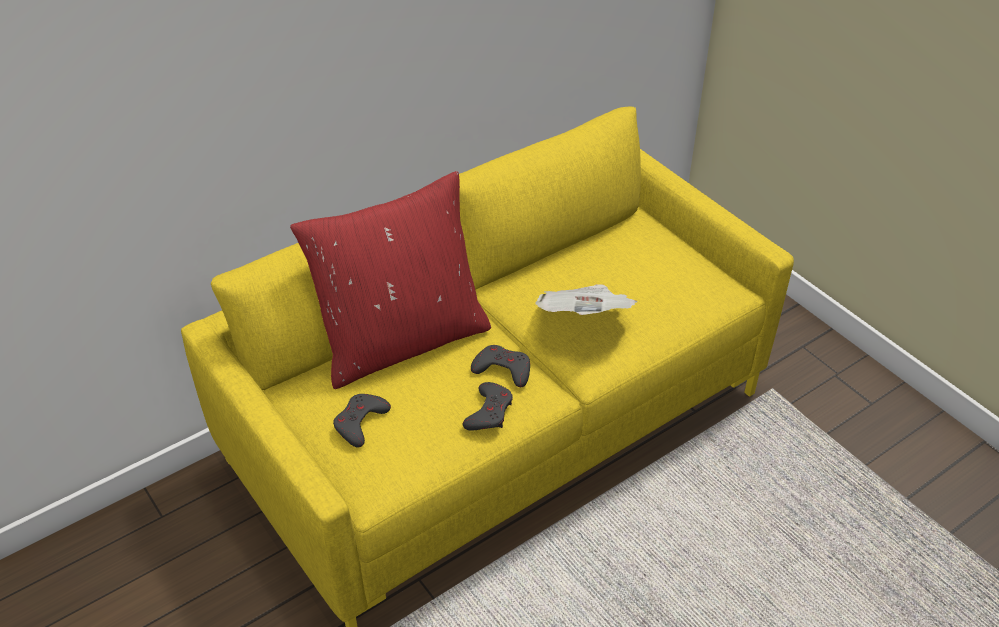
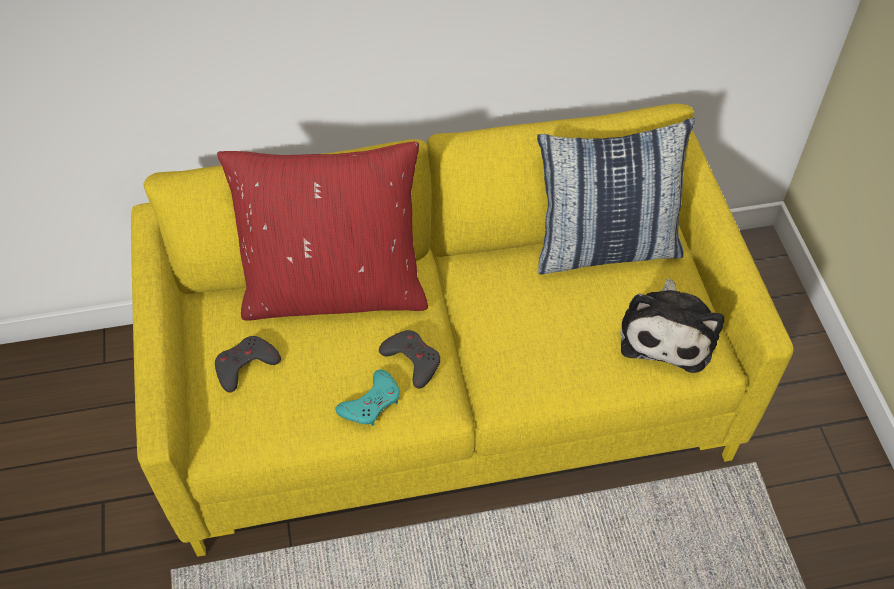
camera: 25 degrees right, 10 degrees up
(489, 412) = (371, 403): grey game controller -> turquoise game controller
(584, 319) = (528, 334): newspaper -> none
(604, 241) = (605, 248): none -> pillow
(689, 283) = (668, 332): none -> plush toy

